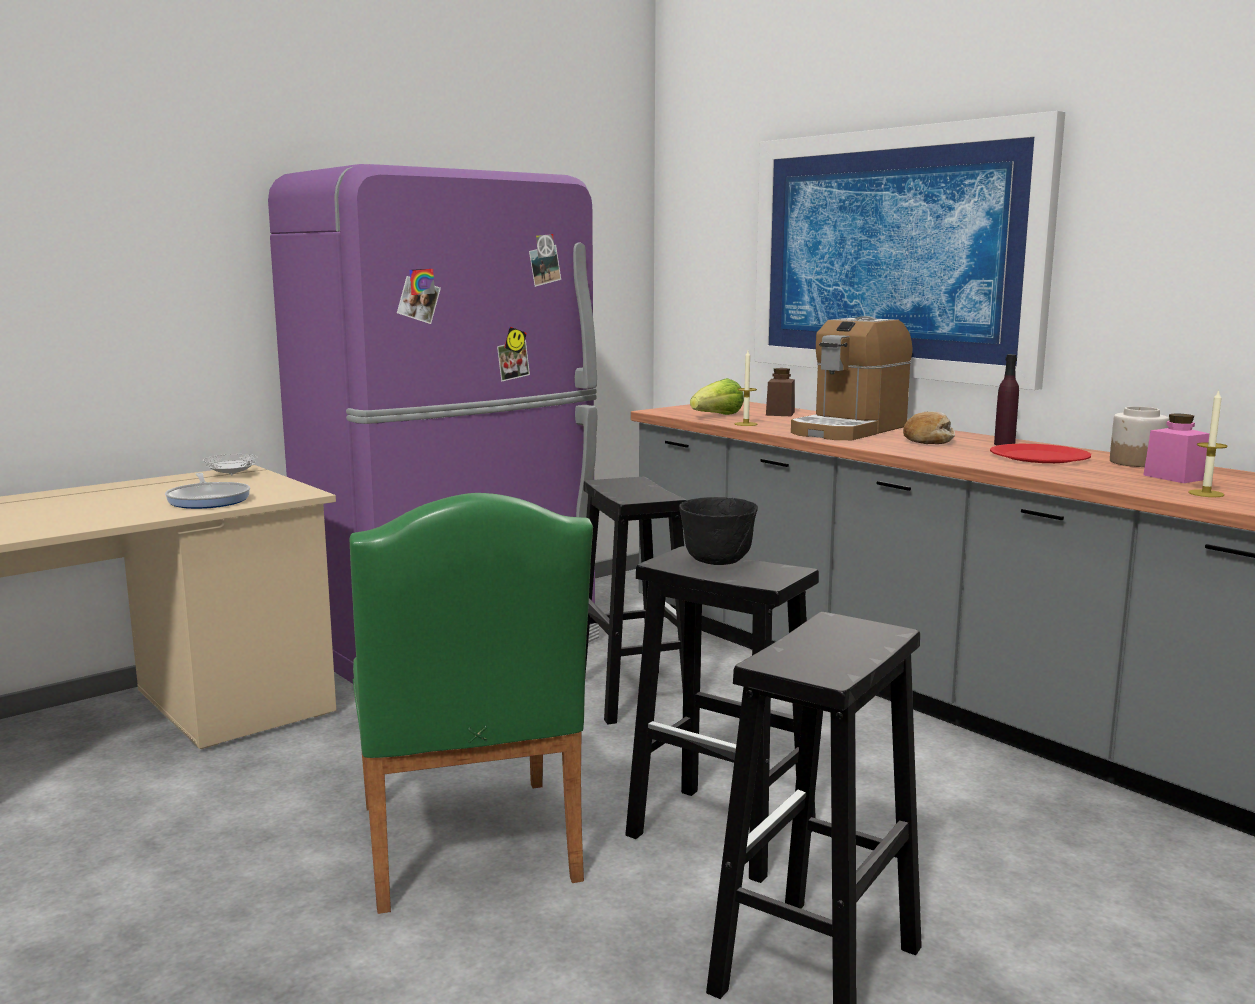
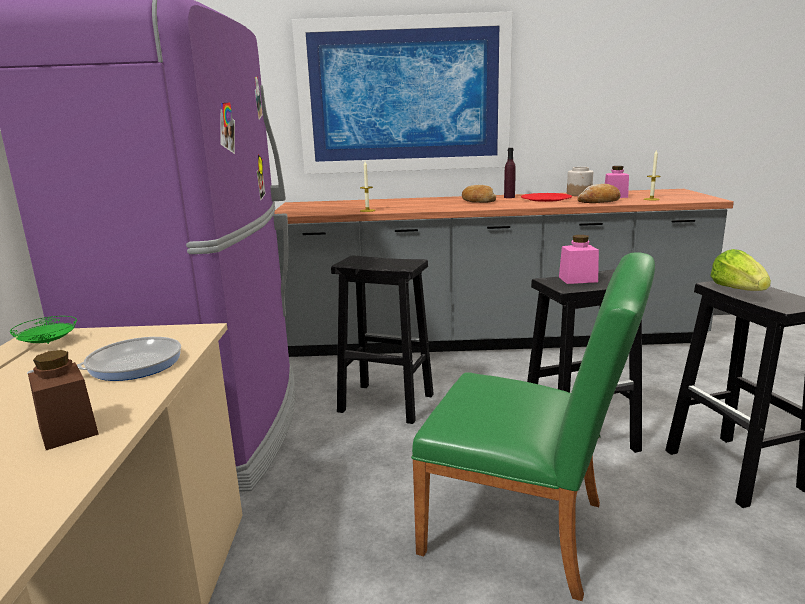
camera: 50 degrees left, 5 degrees up
(209, 499) = (128, 365): frying pan -> frying pan turned 45 degrees counterclockwise
(232, 475) = (48, 343): white plate -> green plate
(717, 416) = (330, 210): lettuce -> lettuce (738, 290)
(718, 562) = (578, 279): black bowl -> pink jar
(780, 413) = (352, 203): brown jar -> brown jar (68, 430)
(849, 430) = (425, 204): coffee machine -> none
(1090, 477) = (599, 201): none -> bread

